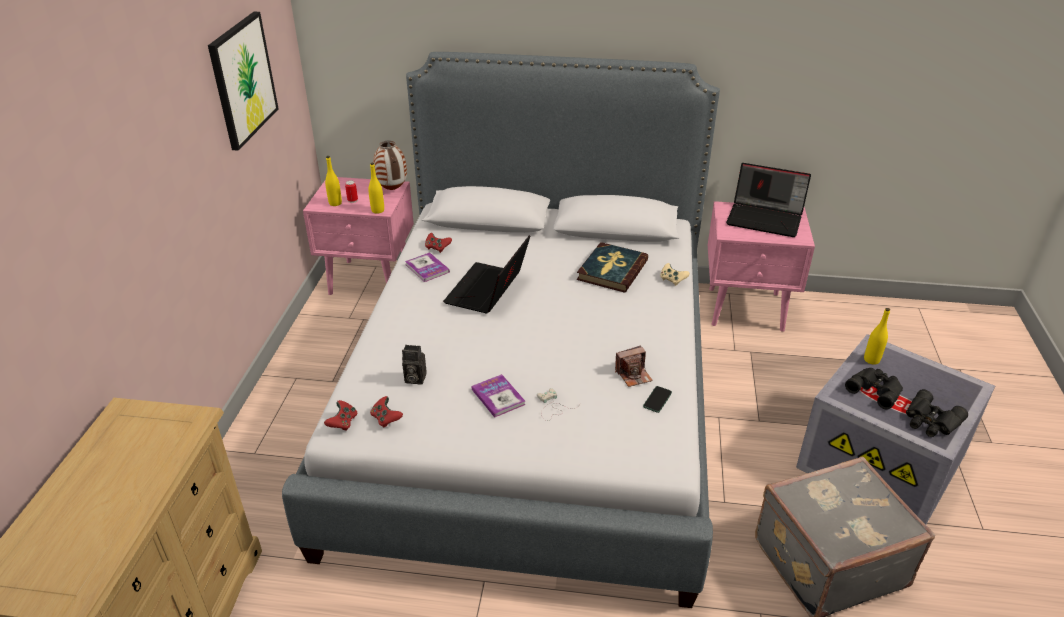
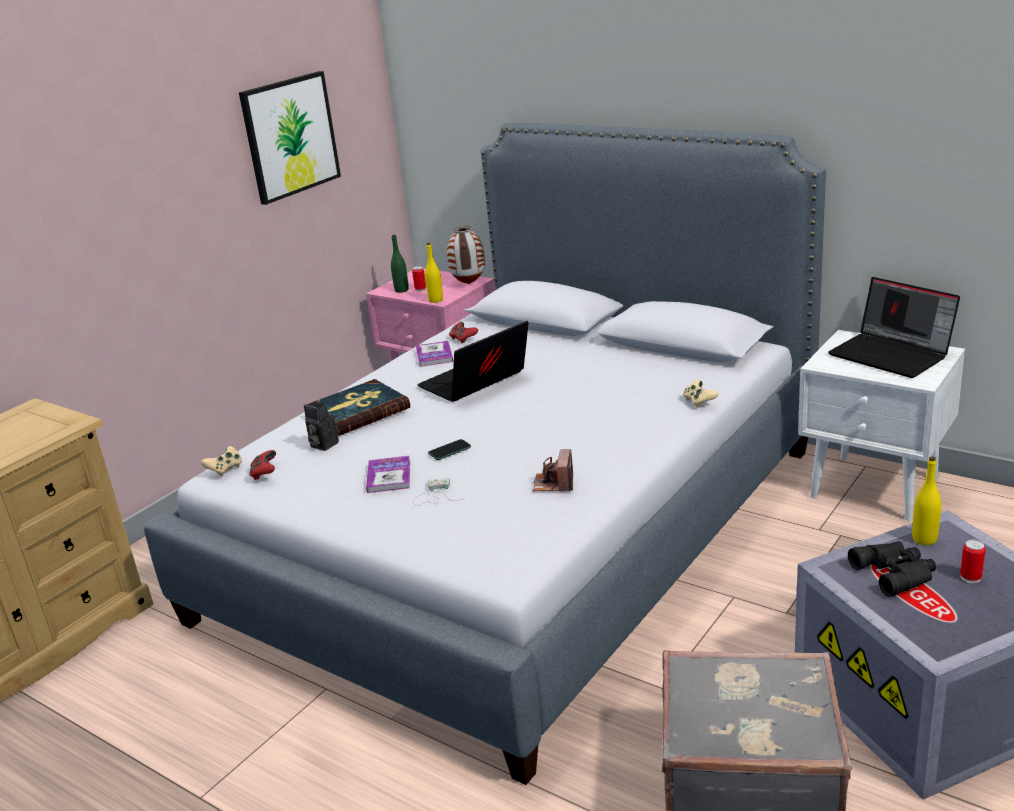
camera: 30 degrees right, 10 degrees down
(335, 203) = (401, 290): yellow bottle -> green bottle
(343, 423) = (225, 469): red game controller -> beige game controller
(612, 270) = (634, 382): book -> book (358, 411)
(633, 375) = (554, 484): camera -> camera turned 90 degrees clockwise
(657, 400) = (557, 512): phone -> phone (449, 450)
(747, 309) = (876, 488): pink nightstand -> white nightstand
(917, 382) = (970, 577): none -> can
(930, 421) = (947, 625): black binoculars -> none

